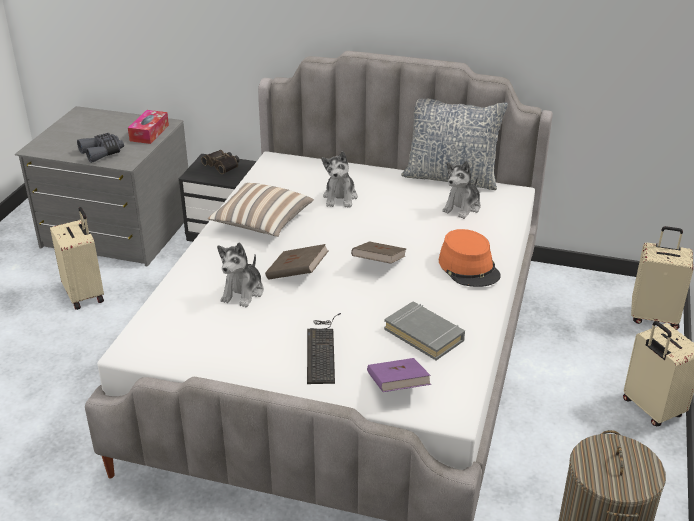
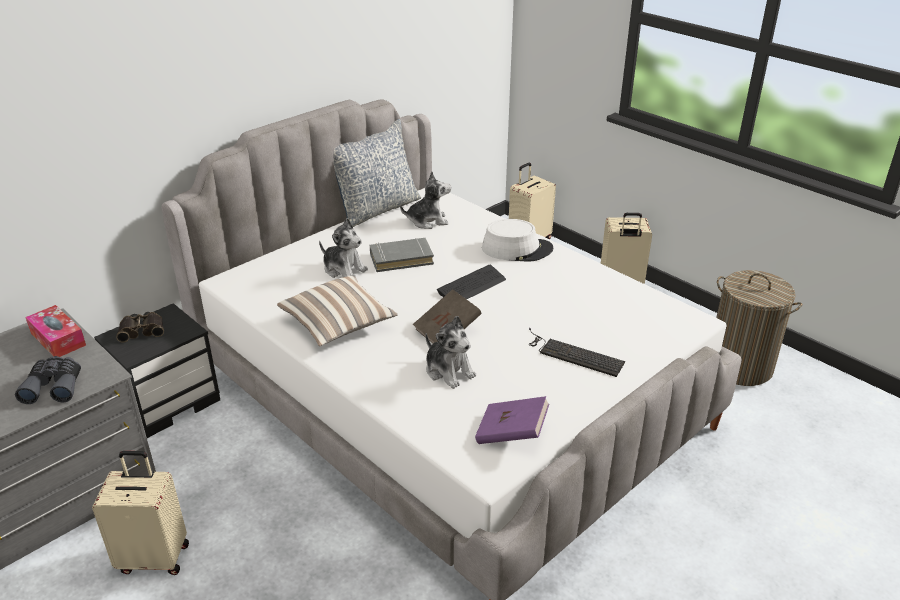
camera: 60 degrees left, 0 degrees up
(378, 264) = (472, 286): brown book -> keyboard
(397, 387) = (649, 334): purple book -> purple book (511, 434)
(424, 334) = (590, 299): grey book -> grey book (401, 259)
(462, 207) = (427, 221): plush toy -> plush toy turned 75 degrees counterclockwise
(469, 268) = (517, 249): orange hat -> white hat

